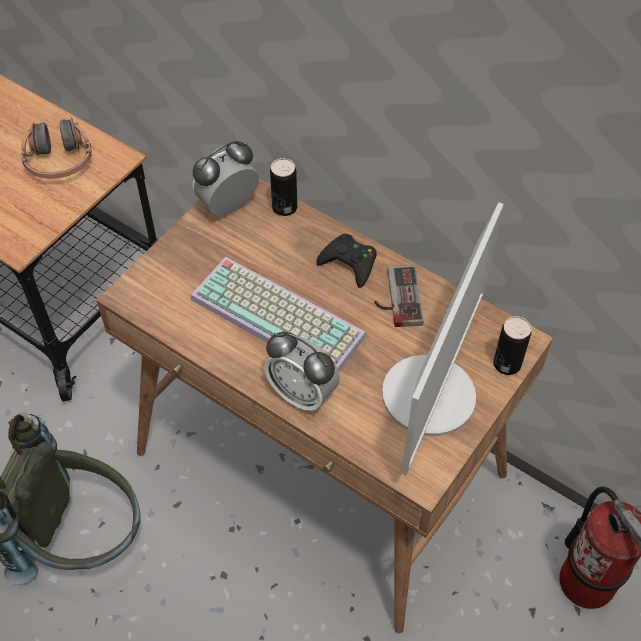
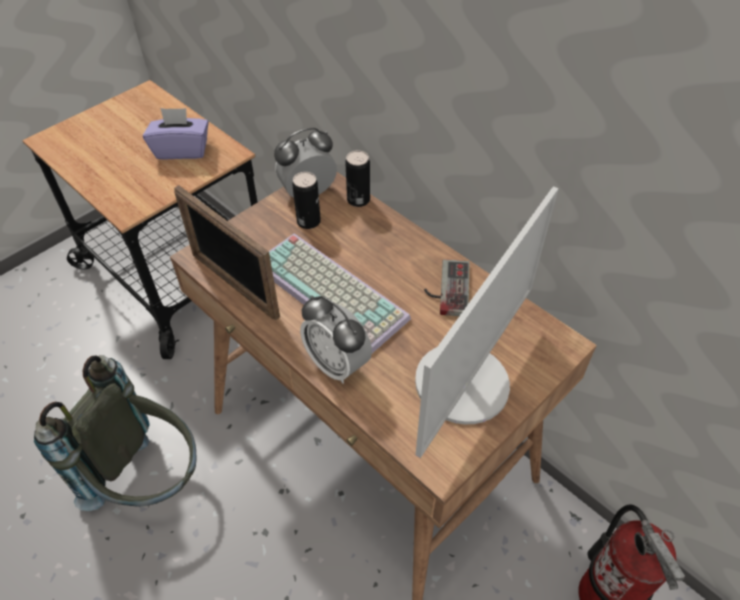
camera: 10 degrees right, 5 degrees down
(59, 160) = (182, 150): headphones -> purple tissue box
(175, 323) = (234, 285): none -> picture frame
(349, 263) = (407, 253): black game controller -> none
(507, 364) = (546, 363): can -> can (308, 221)

